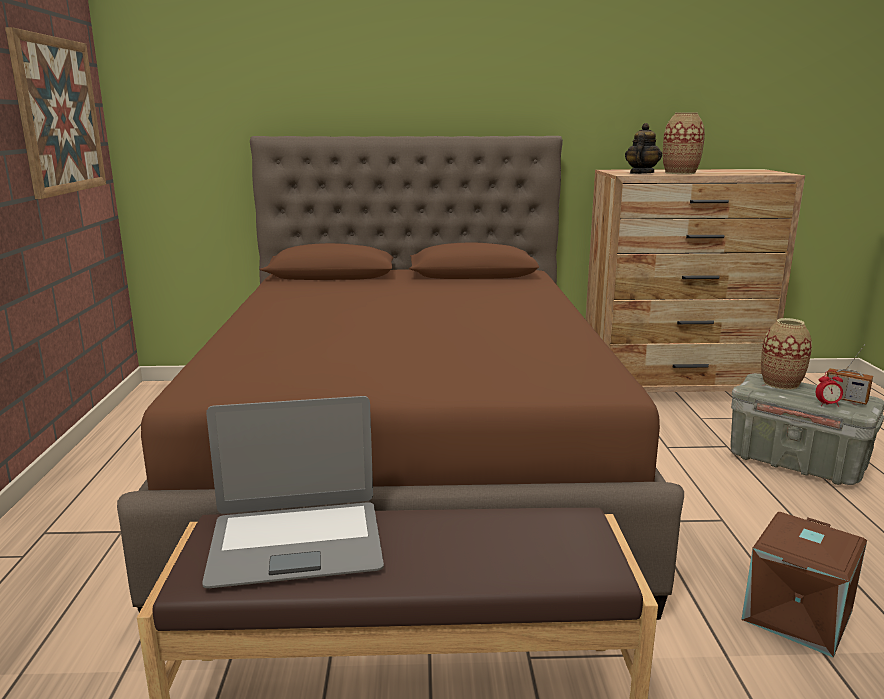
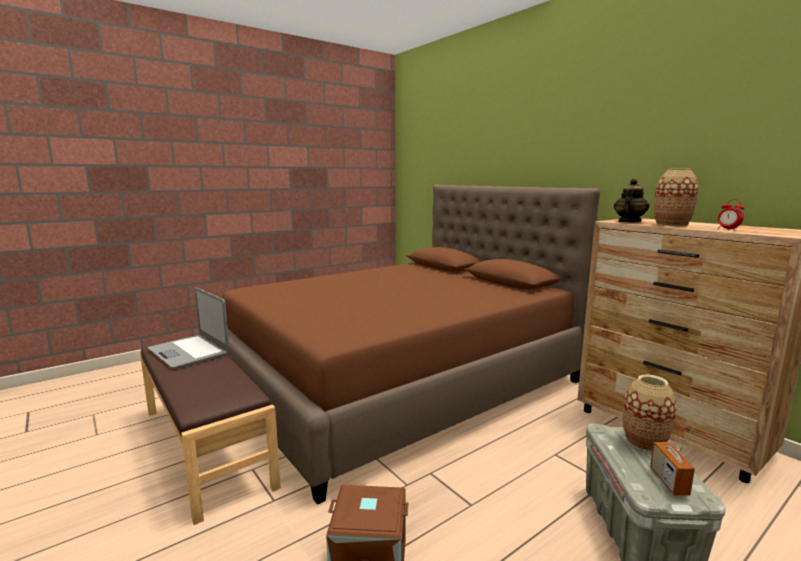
camera: 55 degrees right, 5 degrees down
(59, 116) = (353, 173): picture -> none
(641, 173) = (629, 222): teapot -> teapot turned 45 degrees counterclockwise
(827, 404) = (632, 472): alarm clock -> alarm clock (728, 229)

